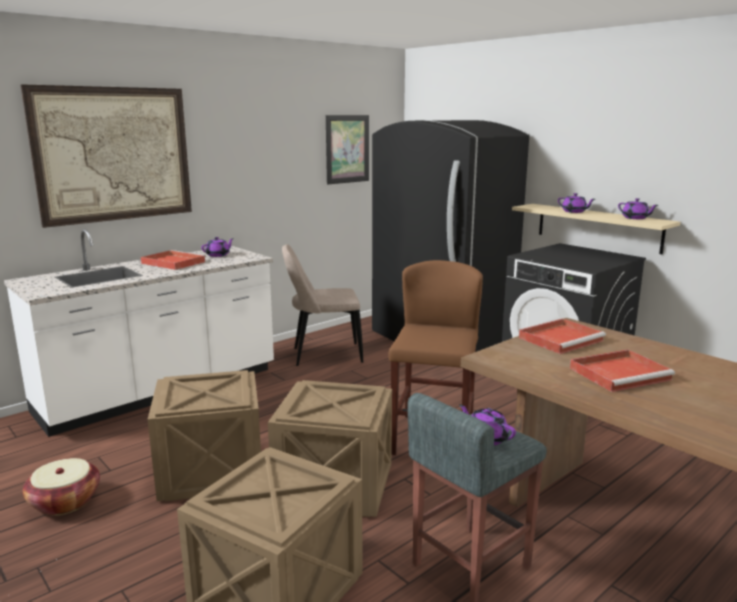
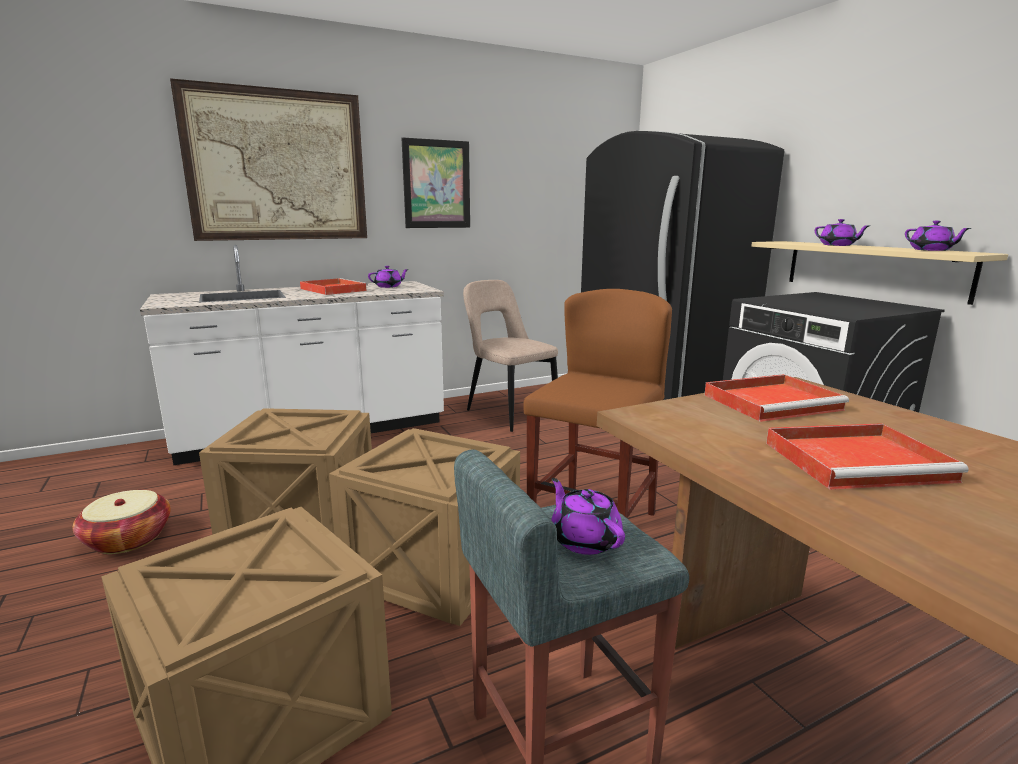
camera: 15 degrees right, 0 degrees up
(323, 355) = (508, 413): beige chair -> beige chair turned 45 degrees clockwise
(347, 149) = (562, 181): picture -> picture (436, 184)

